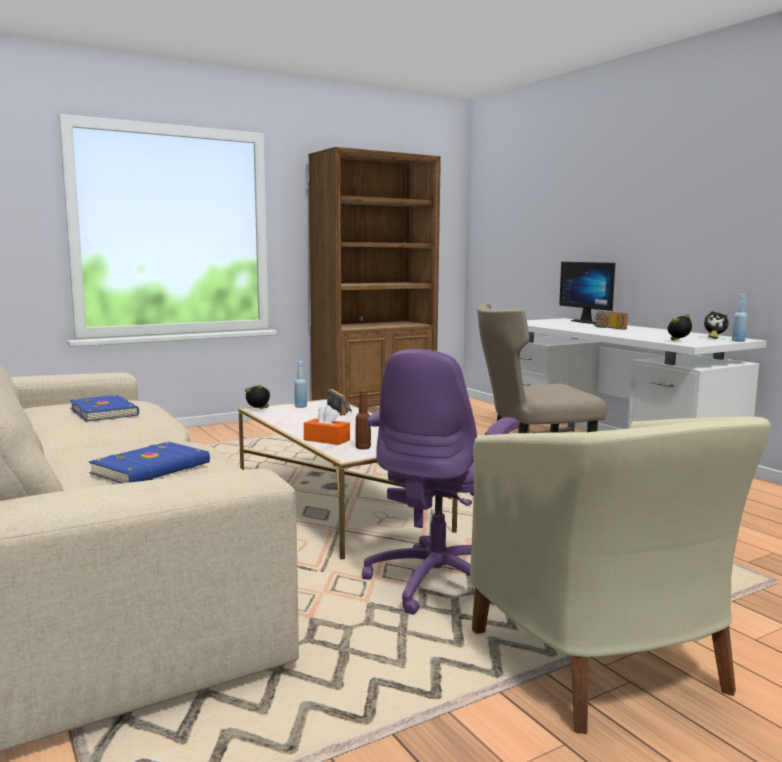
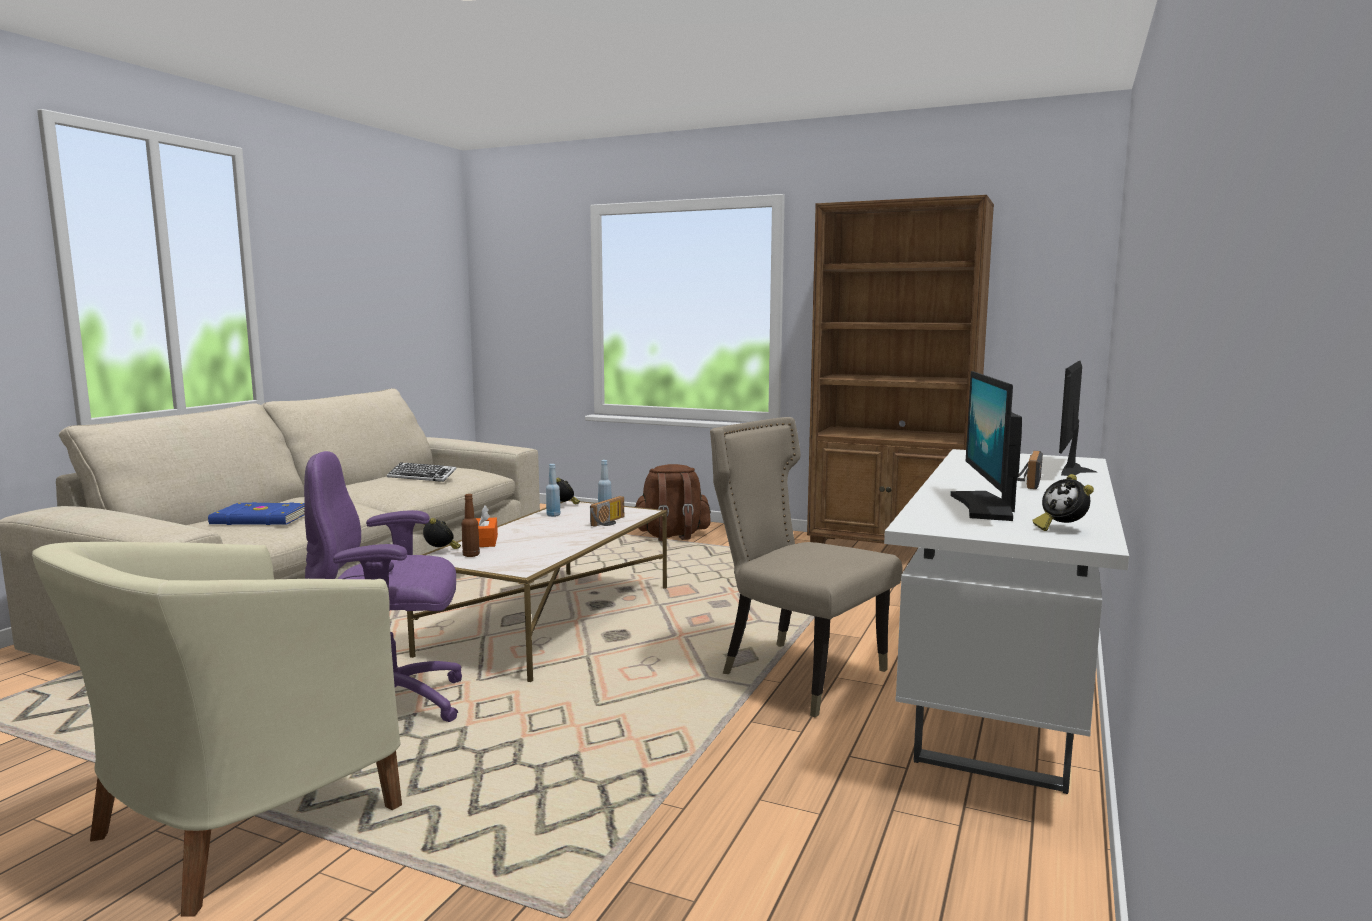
camera: 55 degrees right, 0 degrees up
(105, 412) = (422, 477): blue book -> keyboard
(218, 439) = (672, 536): none -> brown backpack
(658, 336) = (985, 507): none -> monitor
(679, 341) = (934, 519): alarm clock -> alarm clock (441, 551)
(738, 341) = (1049, 542): blue bottle -> blue bottle (553, 515)

